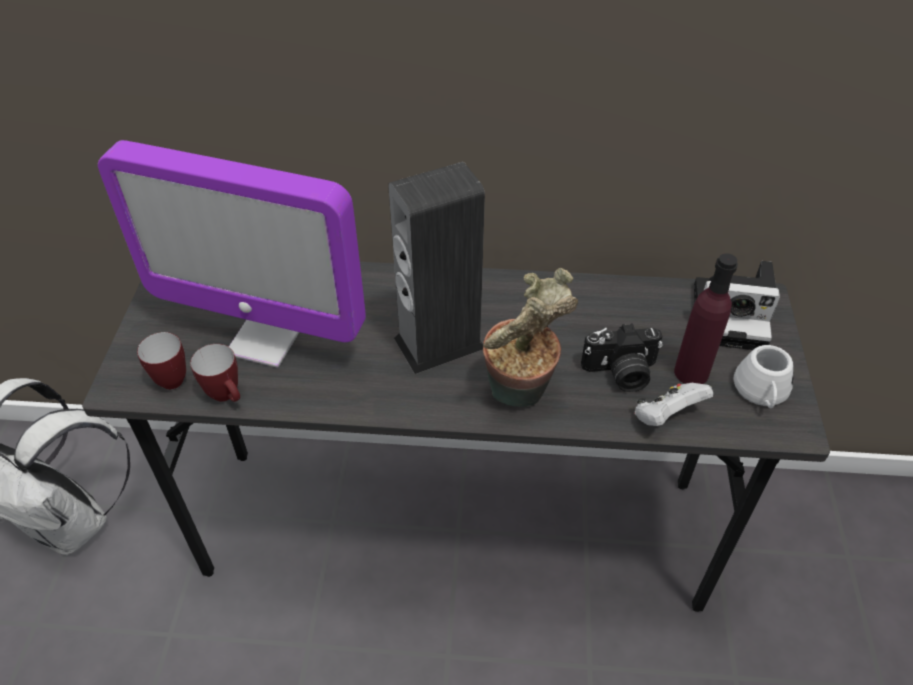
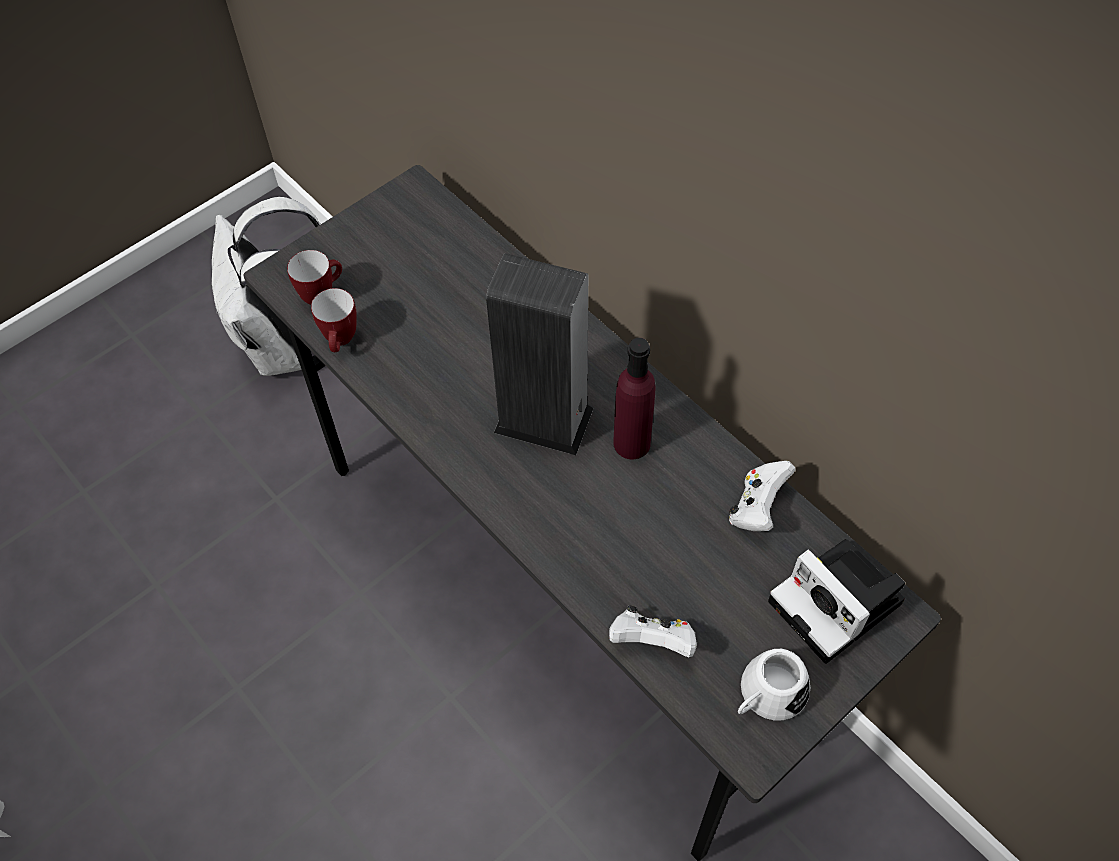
camera: 45 degrees right, 10 degrees up
(266, 339) = (417, 311): monitor -> none
(520, 396) = (552, 521): potted plant -> none
(621, 373) = (662, 571): camera -> none
(627, 299) = (757, 508): none -> white game controller
(691, 372) = (726, 623): purple bottle -> purple bottle (631, 443)

